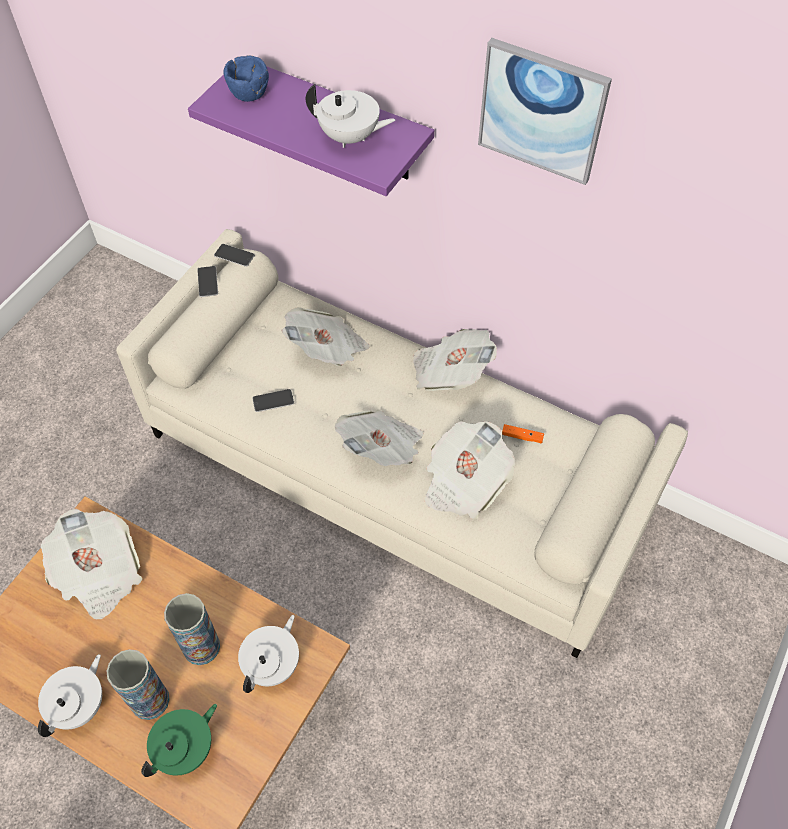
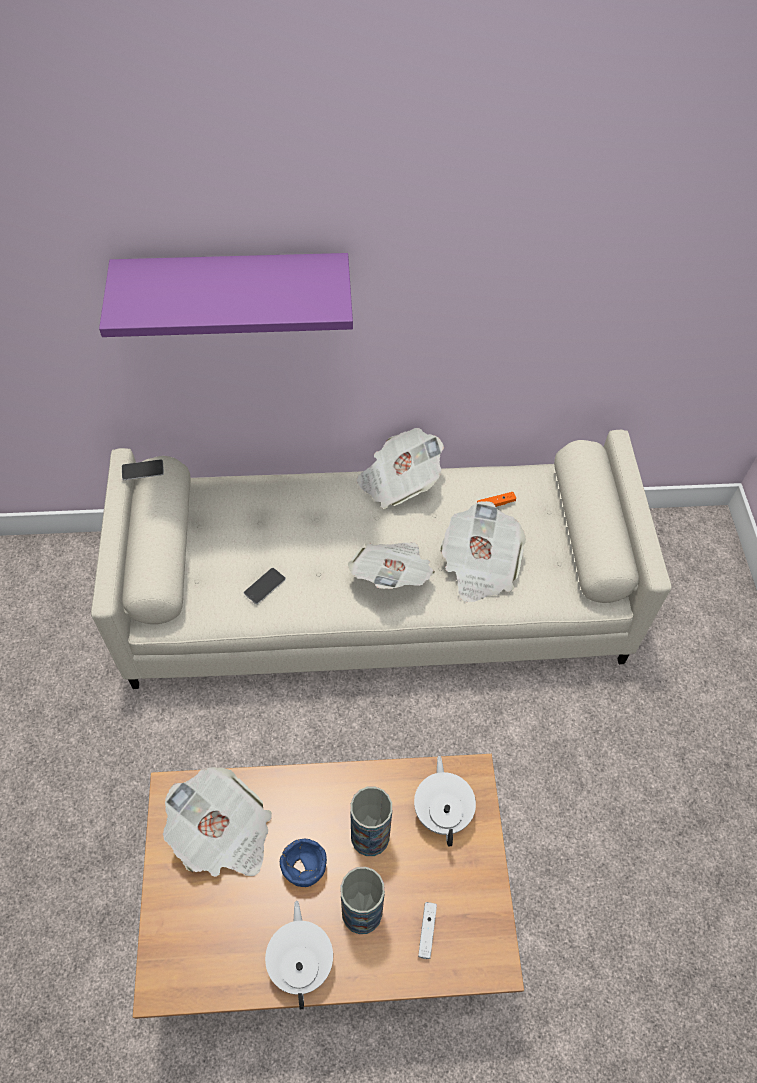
camera: 35 degrees left, 0 degrees up
(186, 749) = (427, 931): green teapot -> white game controller
(207, 281) = (136, 506): phone -> none
(248, 93) = (148, 290): blue bowl -> blue bowl (304, 868)
(327, 349) = (278, 515): newspaper -> none
(350, 137) = (281, 290): white teapot -> none
(542, 111) = (462, 192): picture -> none

